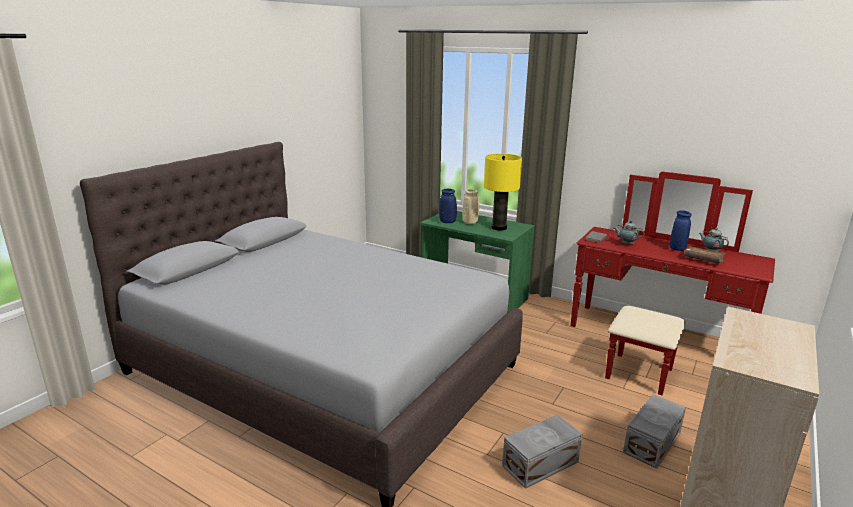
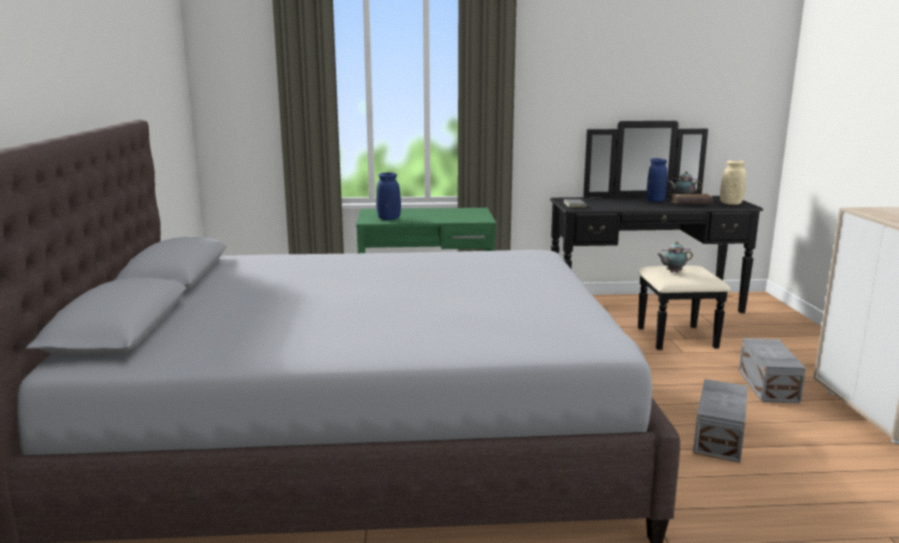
camera: 35 degrees left, 5 degrees down
(470, 222) = (415, 215): beige vase -> beige vase (731, 204)
(499, 227) = (457, 214): yellow table lamp -> none
(626, 244) = (610, 205): teapot -> teapot (672, 272)
(653, 344) = (652, 311): red dresser -> black dresser

